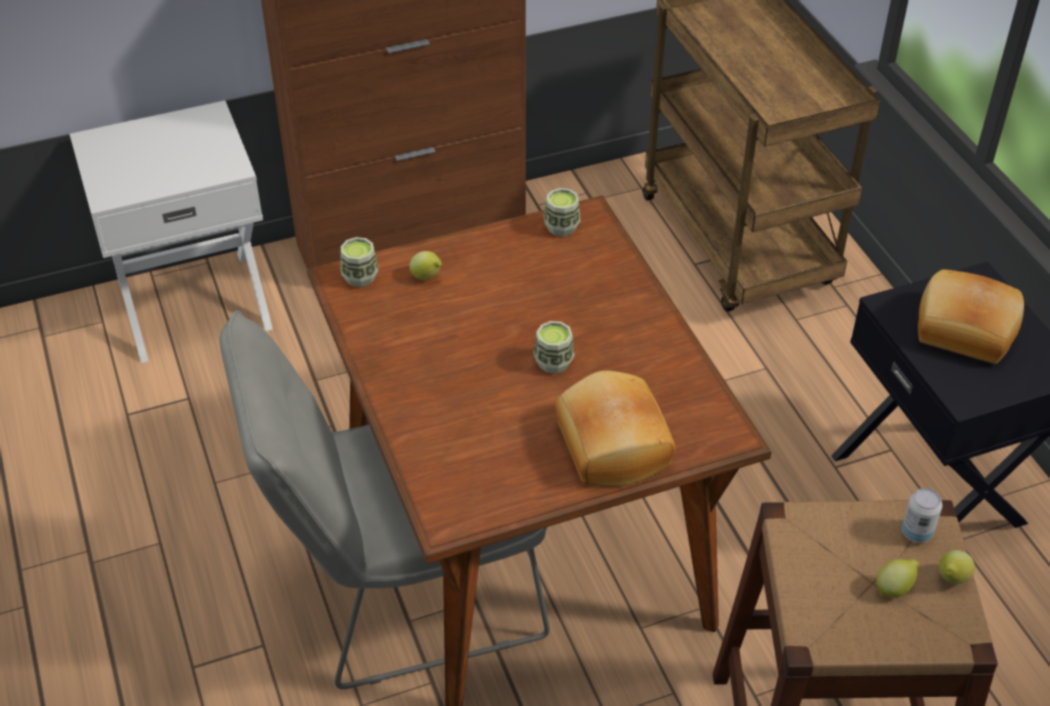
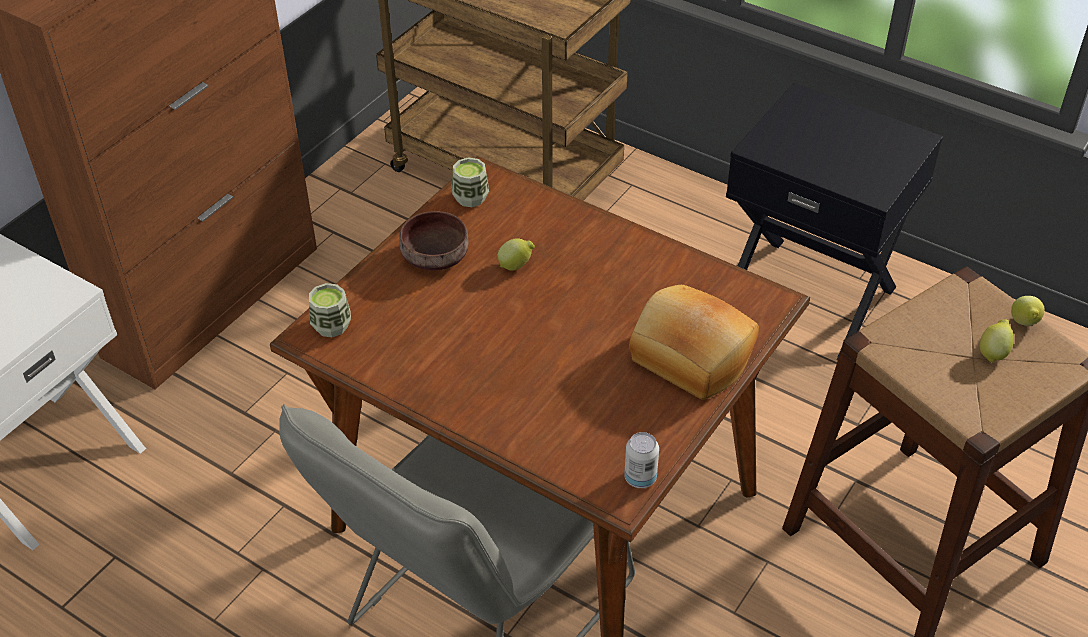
camera: 35 degrees left, 0 degrees up
(427, 277) = (394, 296): lemon -> lemon (516, 266)
(489, 261) = (437, 255): none -> brown bowl
(553, 362) = (576, 313): cup -> none
(916, 532) = (969, 302): can -> can (640, 478)
(964, 332) = (828, 143): bread -> none

